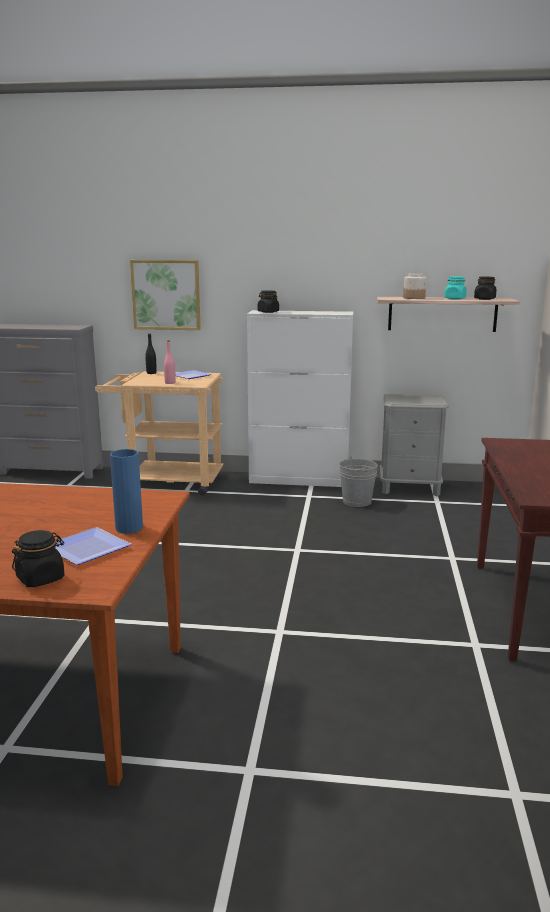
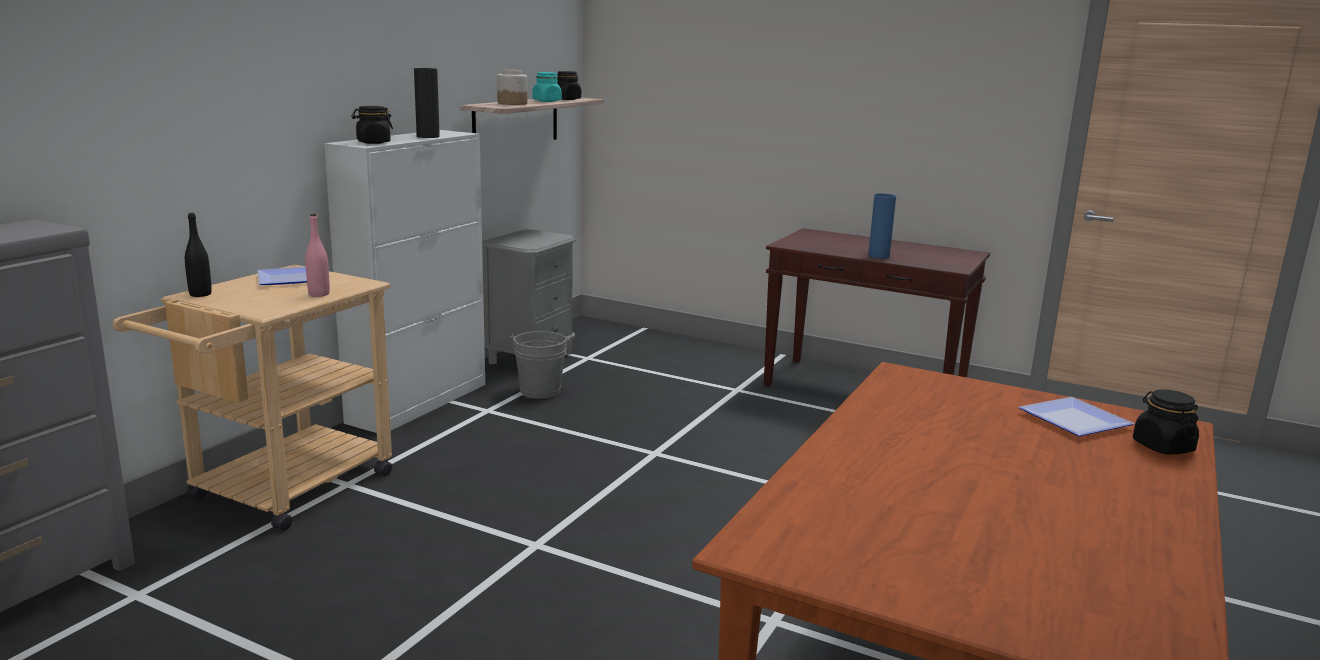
camera: 70 degrees left, 0 degrees up
(129, 528) = (1008, 398): blue vase -> blue vase (878, 256)
(166, 295) = (182, 130): picture -> none
(313, 313) = (428, 136): none -> black vase

